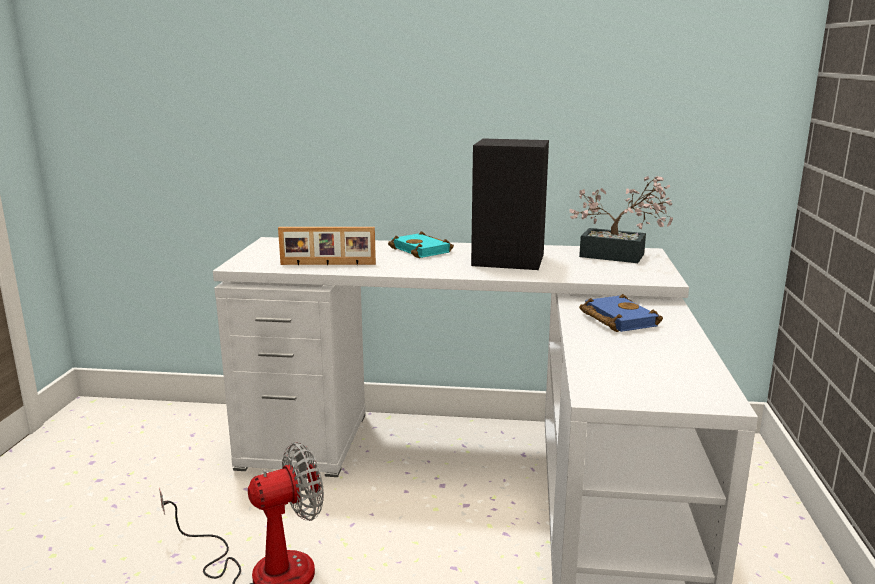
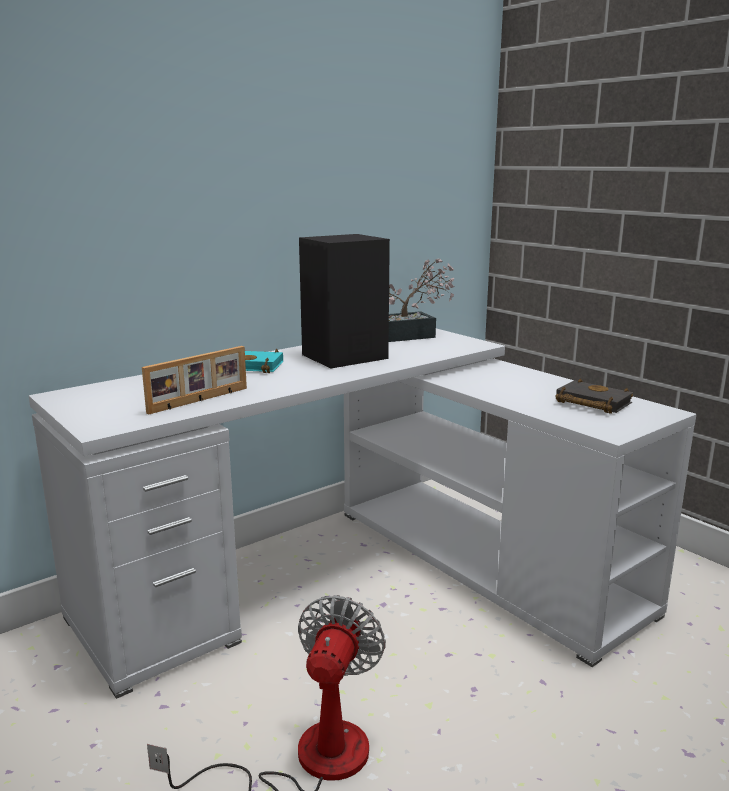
camera: 45 degrees left, 0 degrees up
(615, 319) = (495, 382): blue book -> none
(658, 365) = (590, 403): none -> black book

